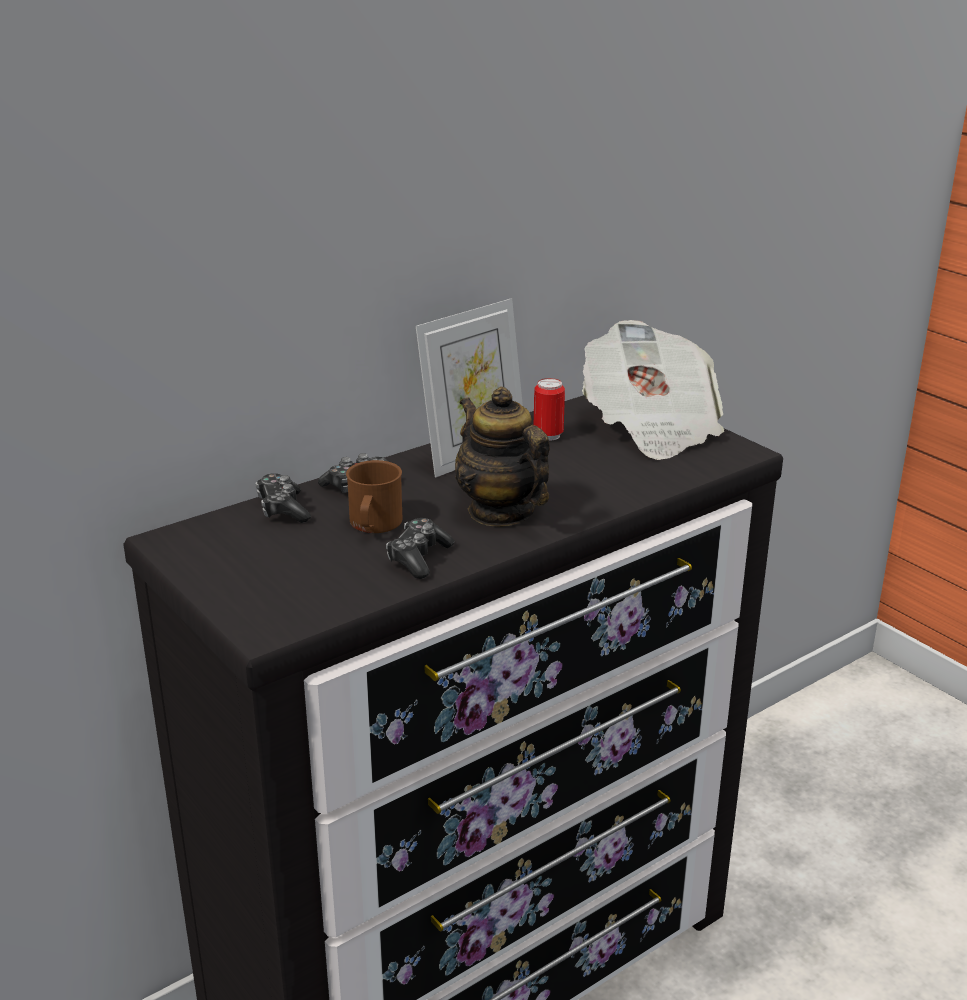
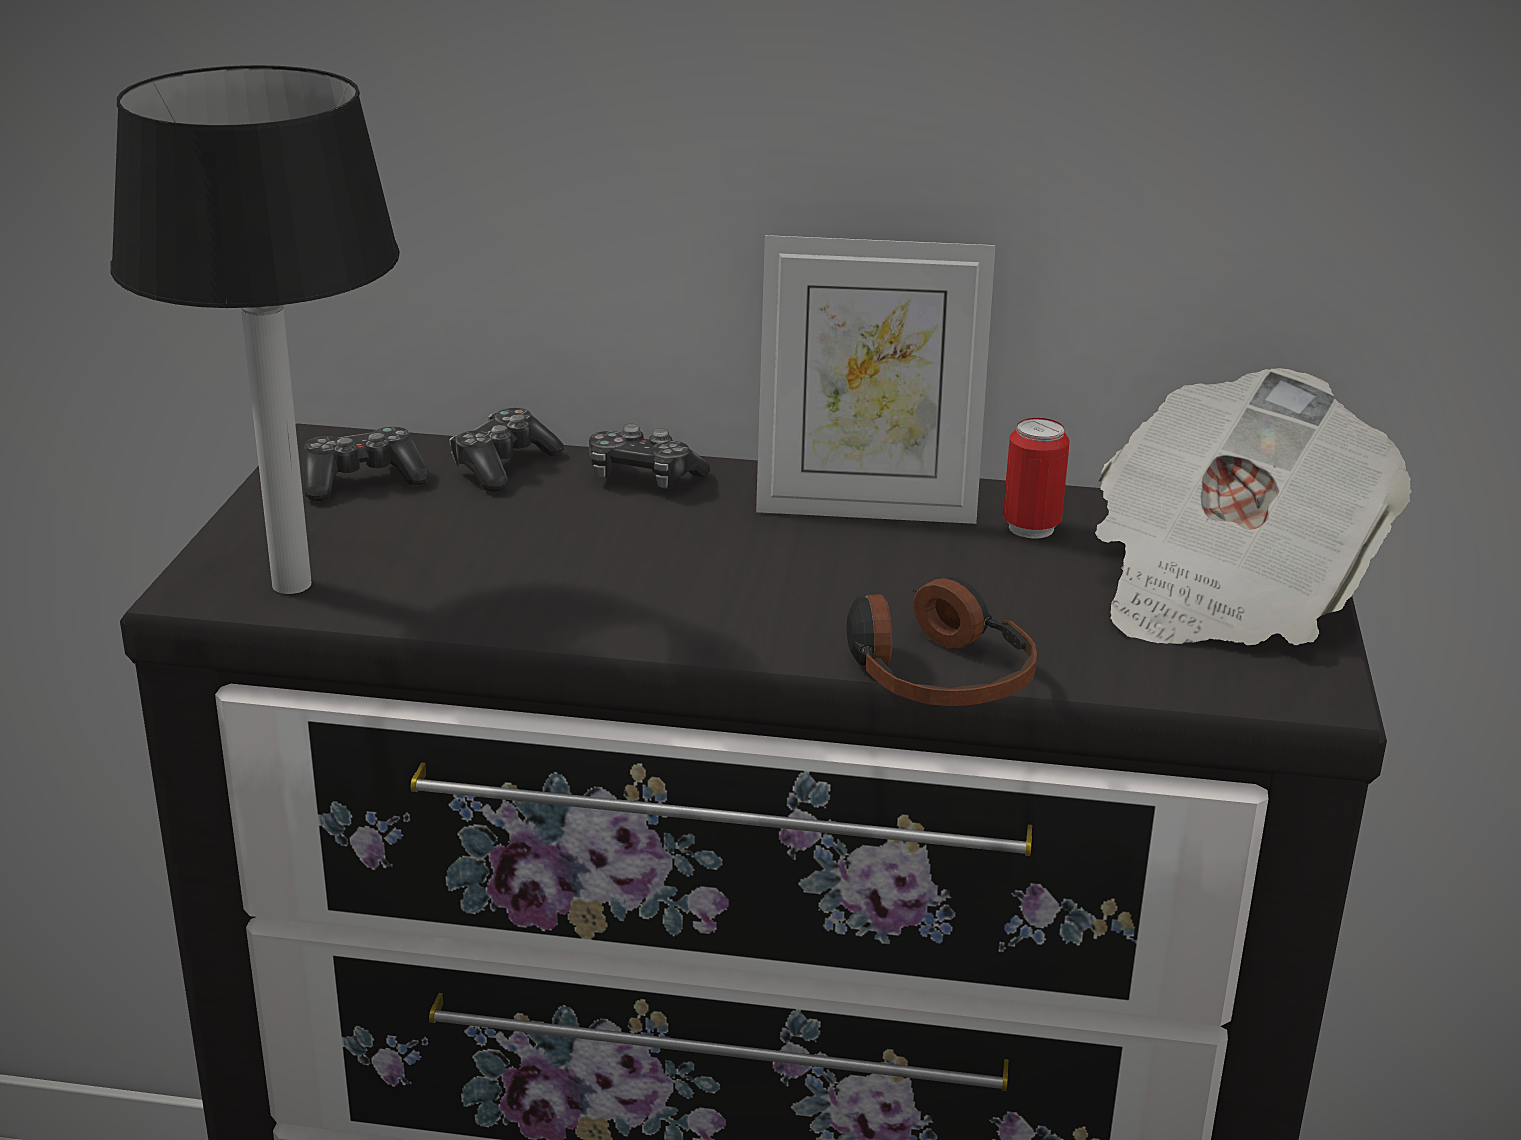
camera: 45 degrees right, 0 degrees up
(303, 607) = (289, 585): none -> table lamp
(374, 525) = (558, 534): brown mug -> none
(418, 558) = (523, 598): game controller -> game controller (362, 481)
(501, 511) = (745, 594): teapot -> none
(624, 505) = (934, 673): none -> headphones

